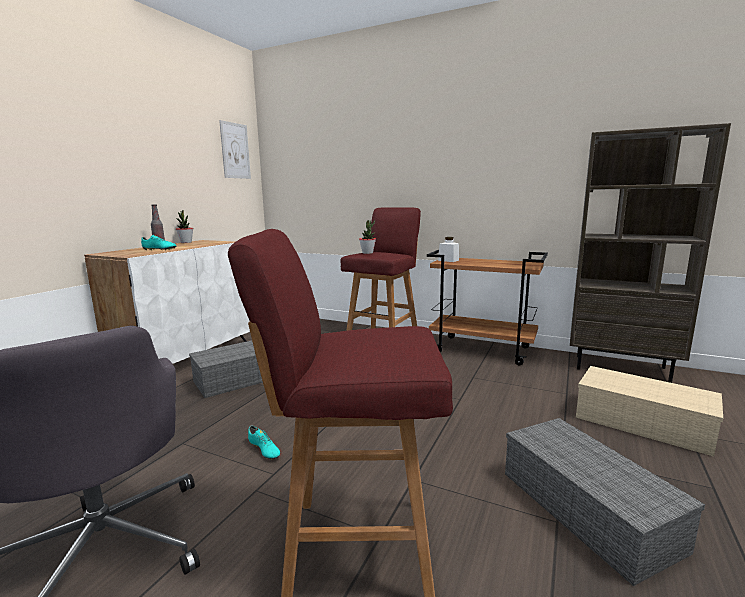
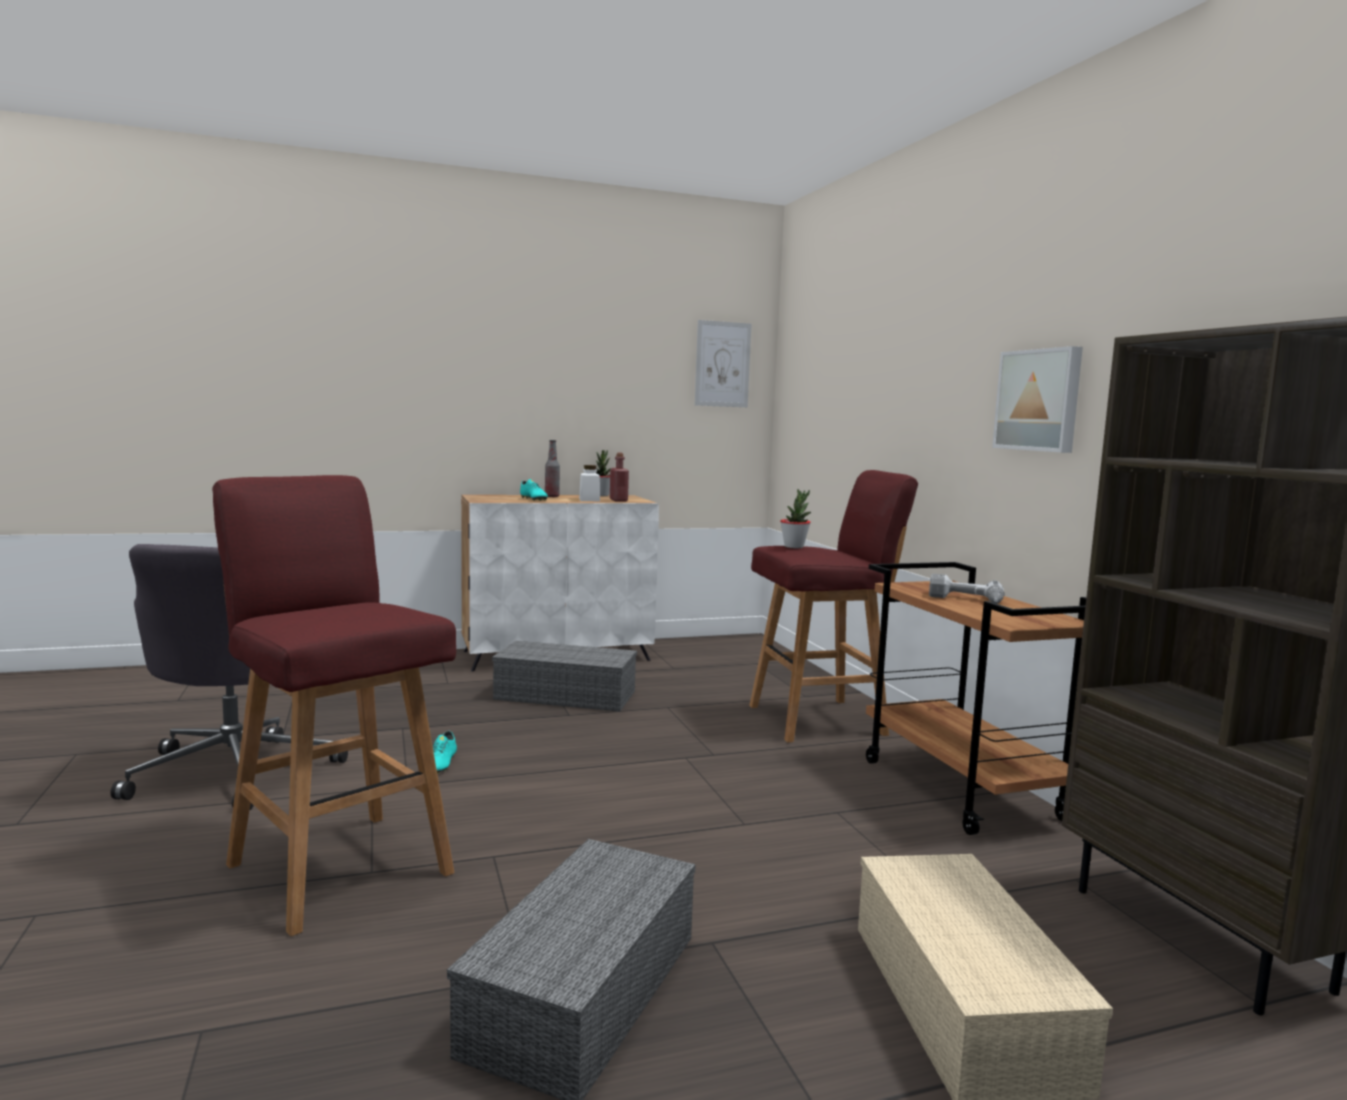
camera: 45 degrees right, 5 degrees down
(213, 243) = (618, 500): none -> red bottle
(448, 260) = (926, 585): white jar -> white jar (589, 500)
(482, 262) = (965, 600): none -> power drill
(489, 165) = (1039, 400): none -> picture

